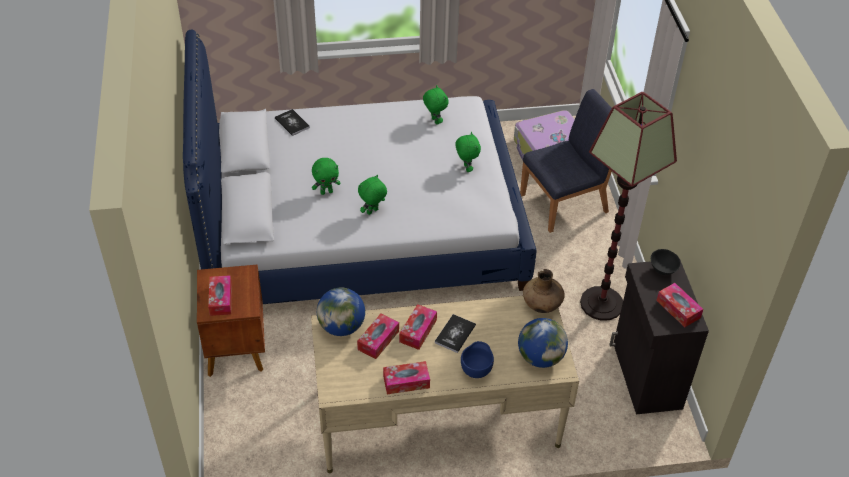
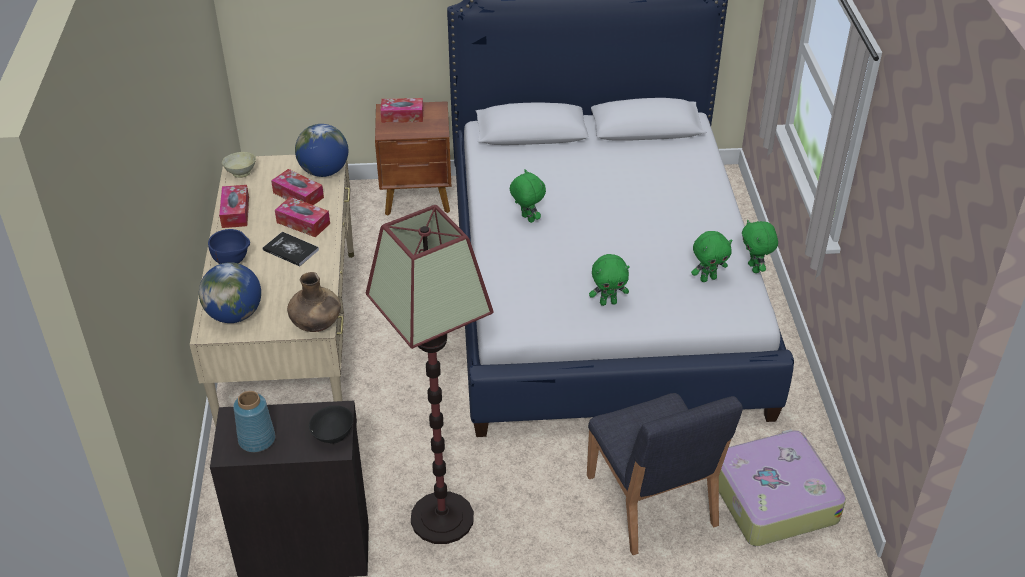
camera: 95 degrees right, 5 degrees down
(292, 123) = (690, 159): book -> none
(326, 192) = (564, 185): green plush toy -> green plush toy (754, 268)
(345, 388) = (241, 173): none -> beige bowl
(678, 309) = (256, 440): tissue box -> blue vase

